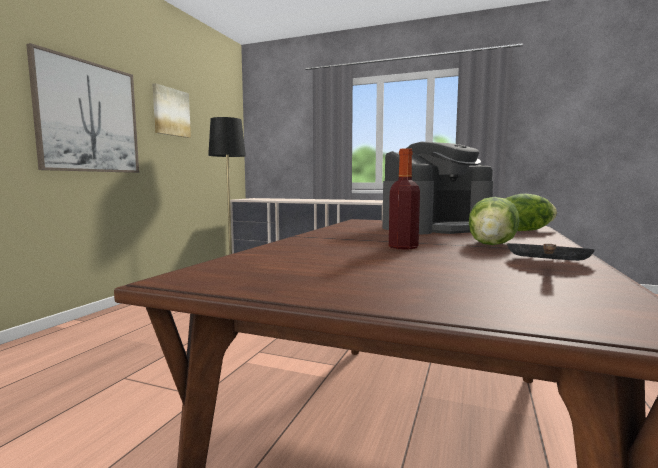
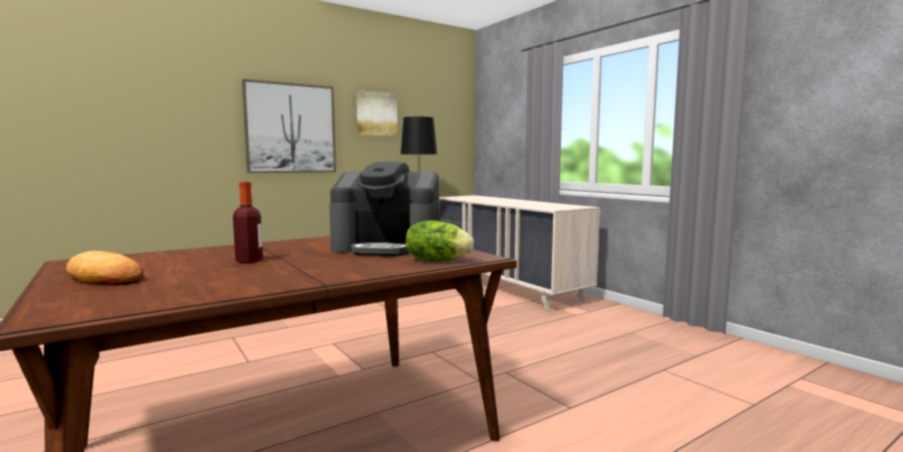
camera: 35 degrees right, 0 degrees up
(376, 282) = (104, 278): none -> bread
(493, 245) = (309, 268): lettuce -> none
(547, 263) = (237, 286): black frying pan -> none

